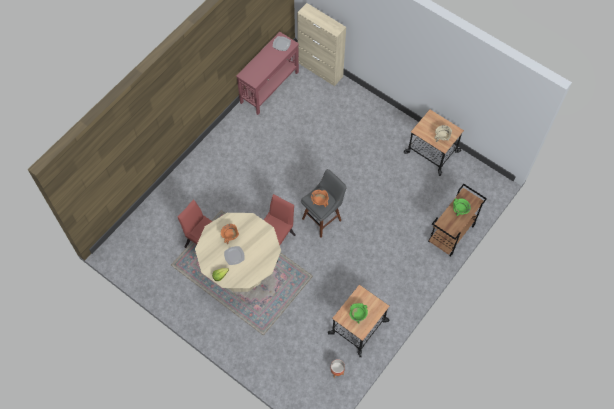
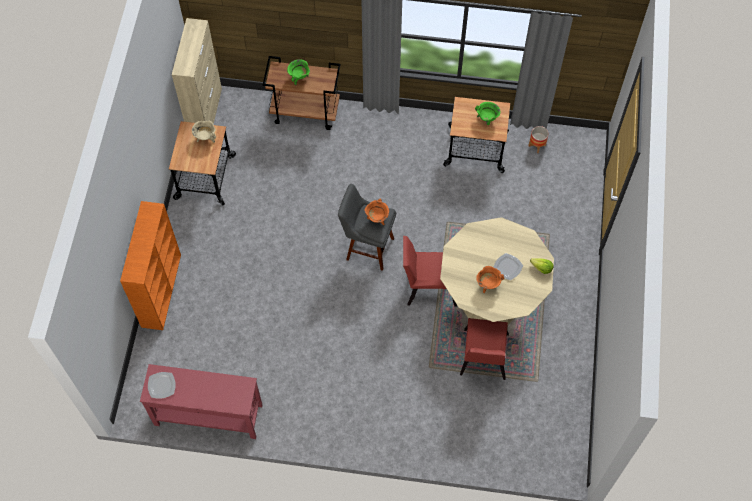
camera: 120 degrees left, 0 degrees up
(320, 70) = (143, 365): beige cabinet -> beige cabinet (205, 113)
(364, 97) = (161, 289): none -> orange bookcase

